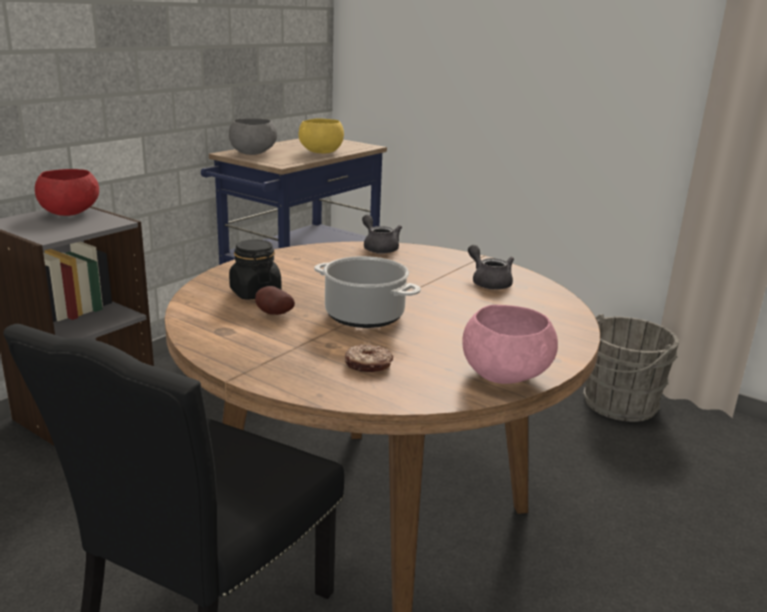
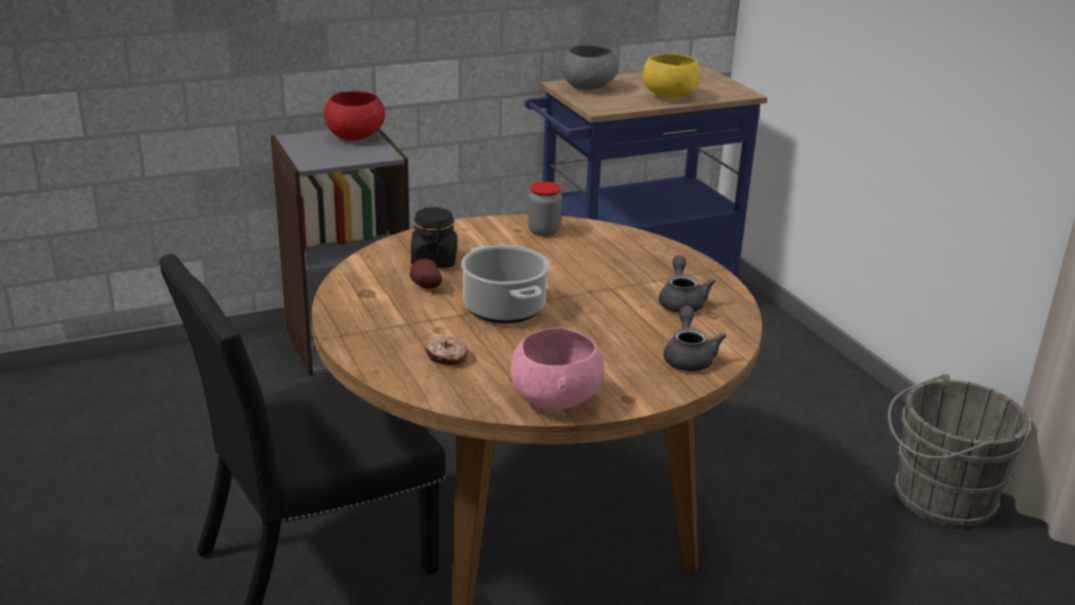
camera: 30 degrees right, 5 degrees up
(319, 255) = (543, 231): none -> jar
(379, 248) = (618, 234): grey teapot -> grey teapot (688, 357)

